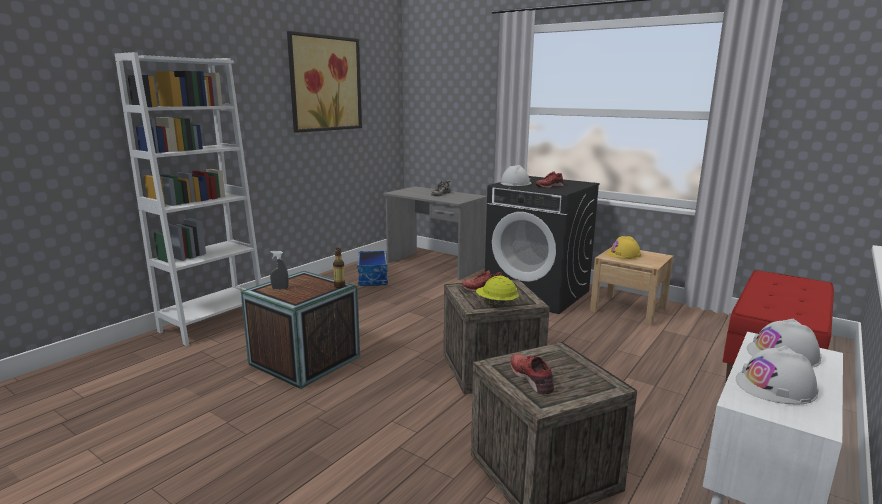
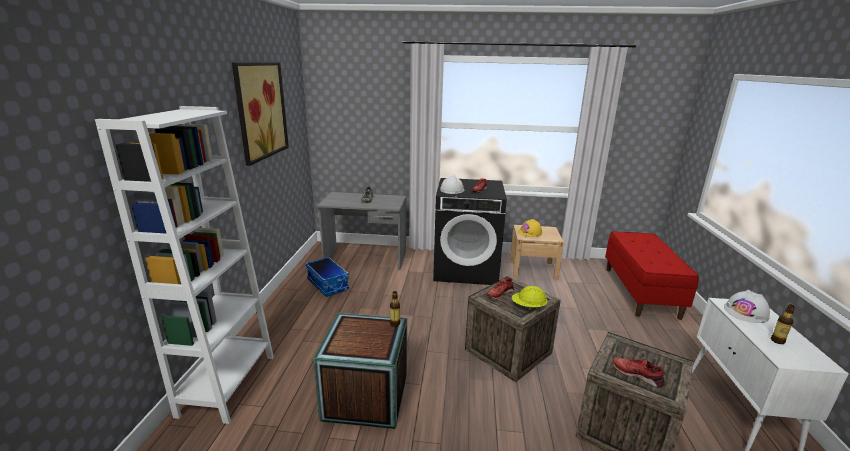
camera: 30 degrees left, 5 degrees up
(280, 288) = (347, 343): grey spray bottle -> none
(775, 387) = (777, 341): white hard hat -> bottle

